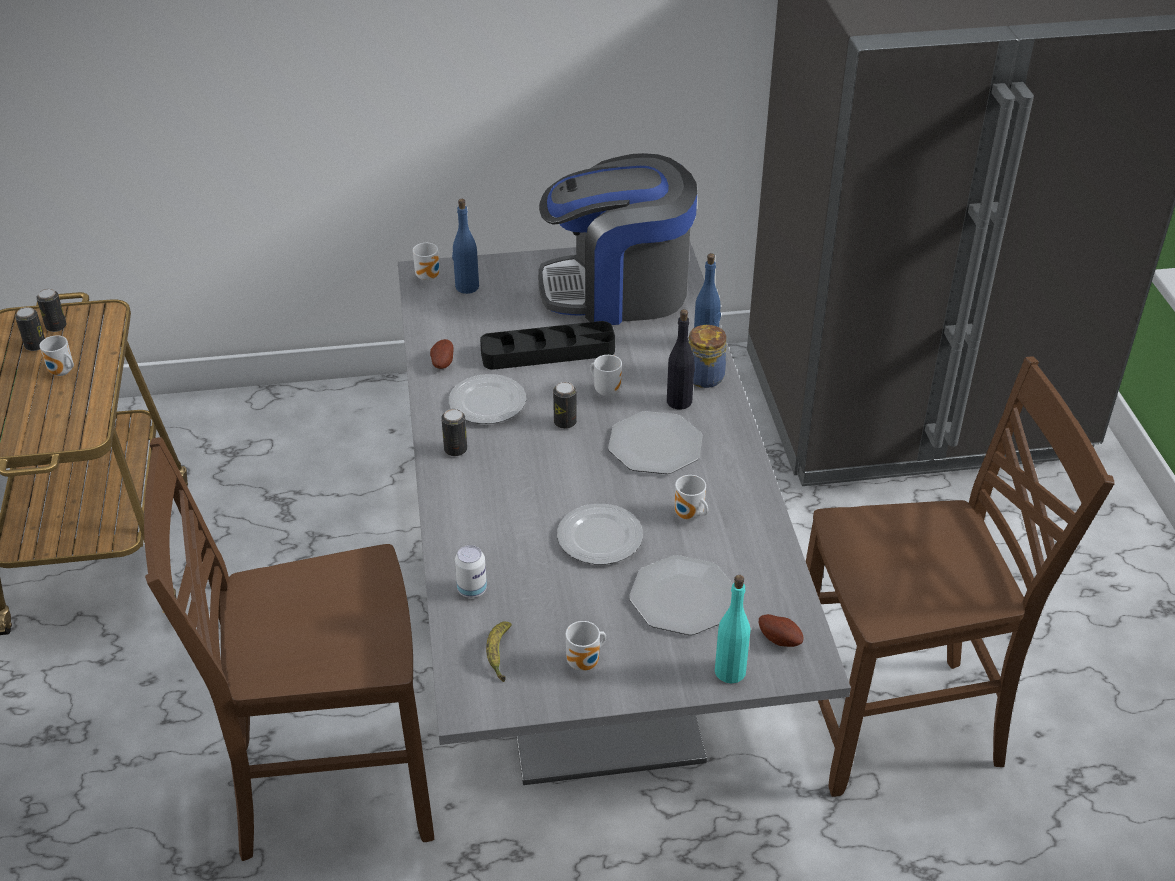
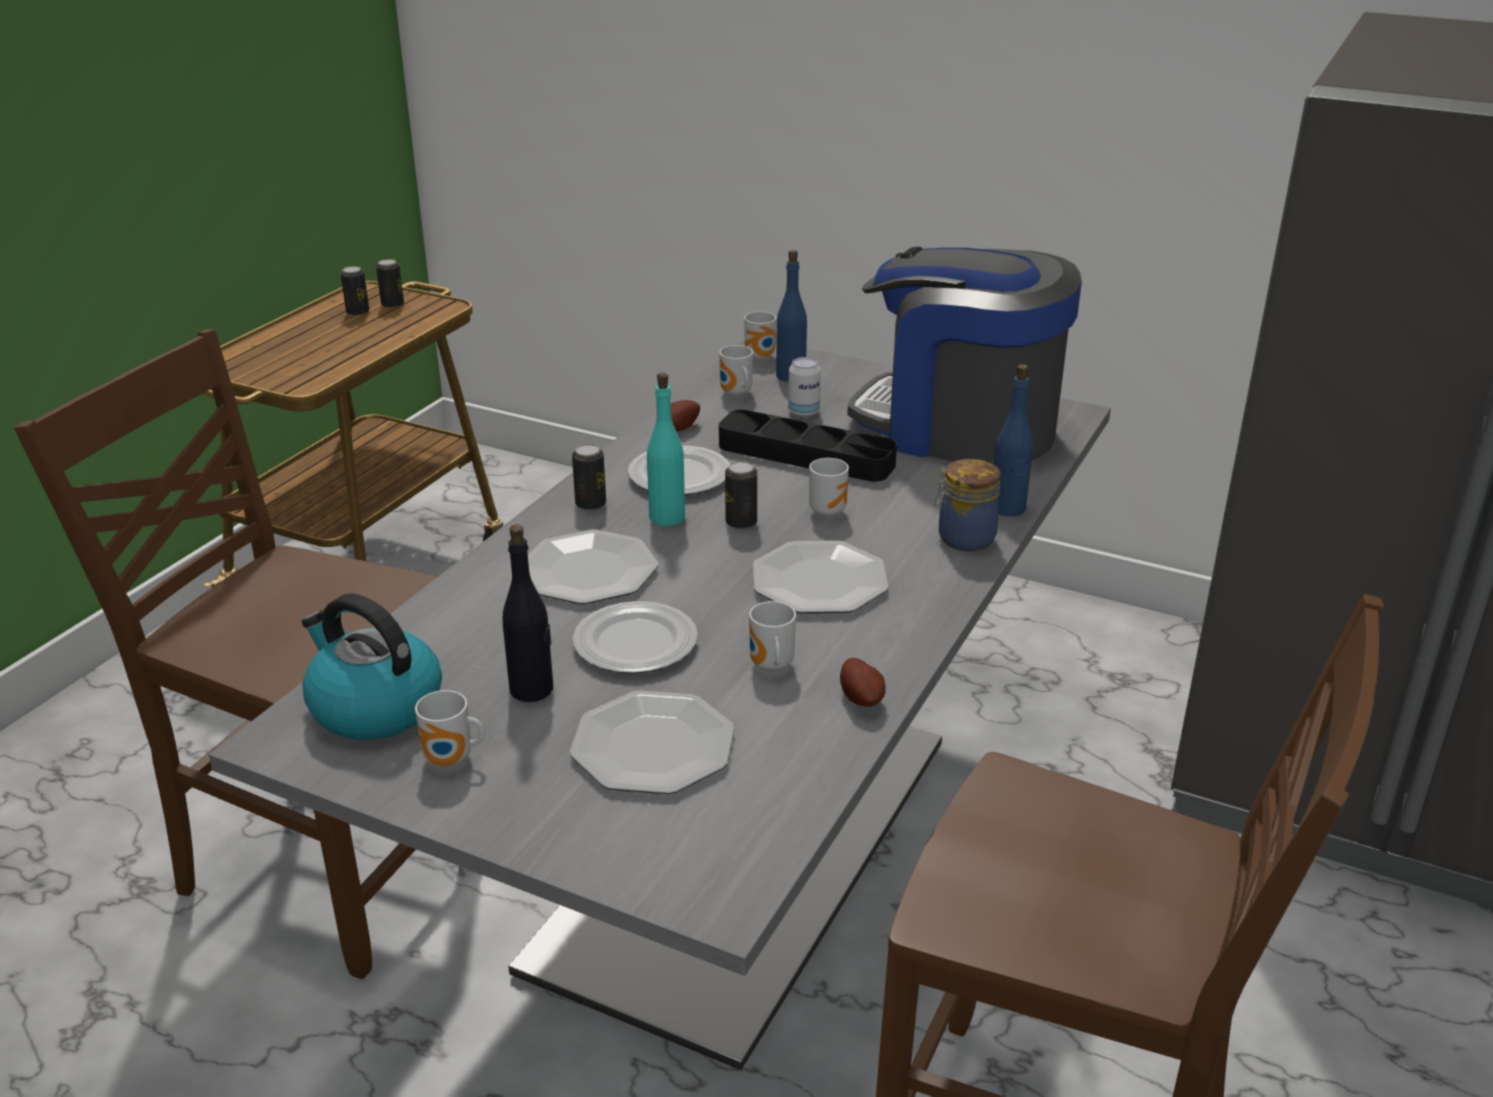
camera: 35 degrees right, 10 degrees down
(62, 373) = (350, 337): mug -> mug (735, 394)
(472, 590) = (433, 633): can -> can (803, 412)
(499, 655) = (374, 706): banana -> kettle
(513, 501) = (588, 571): none -> plate
(679, 401) = (904, 550): black bottle -> black bottle (532, 689)
(730, 671) = (607, 854): turquoise bottle -> turquoise bottle (667, 517)
(780, 639) = (718, 850): potato -> potato (862, 698)

